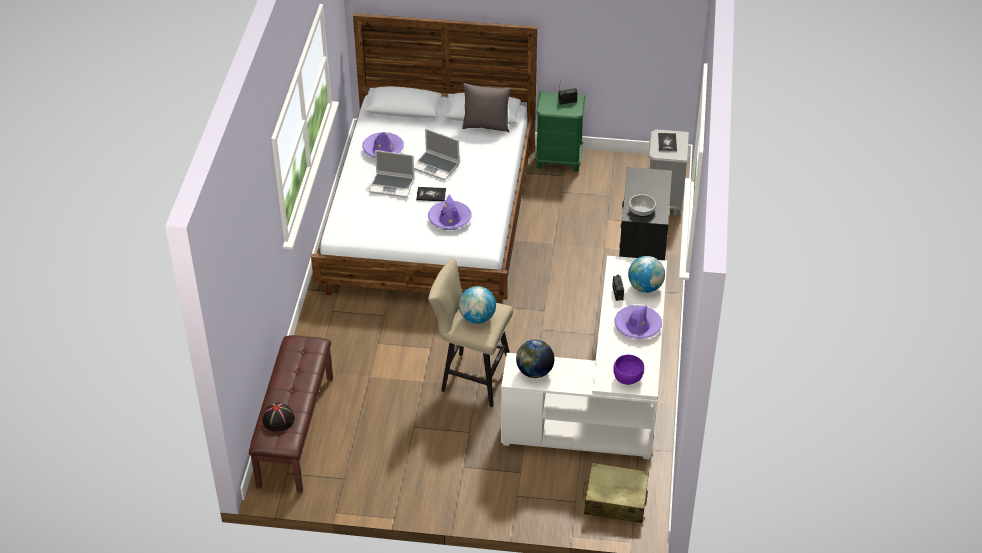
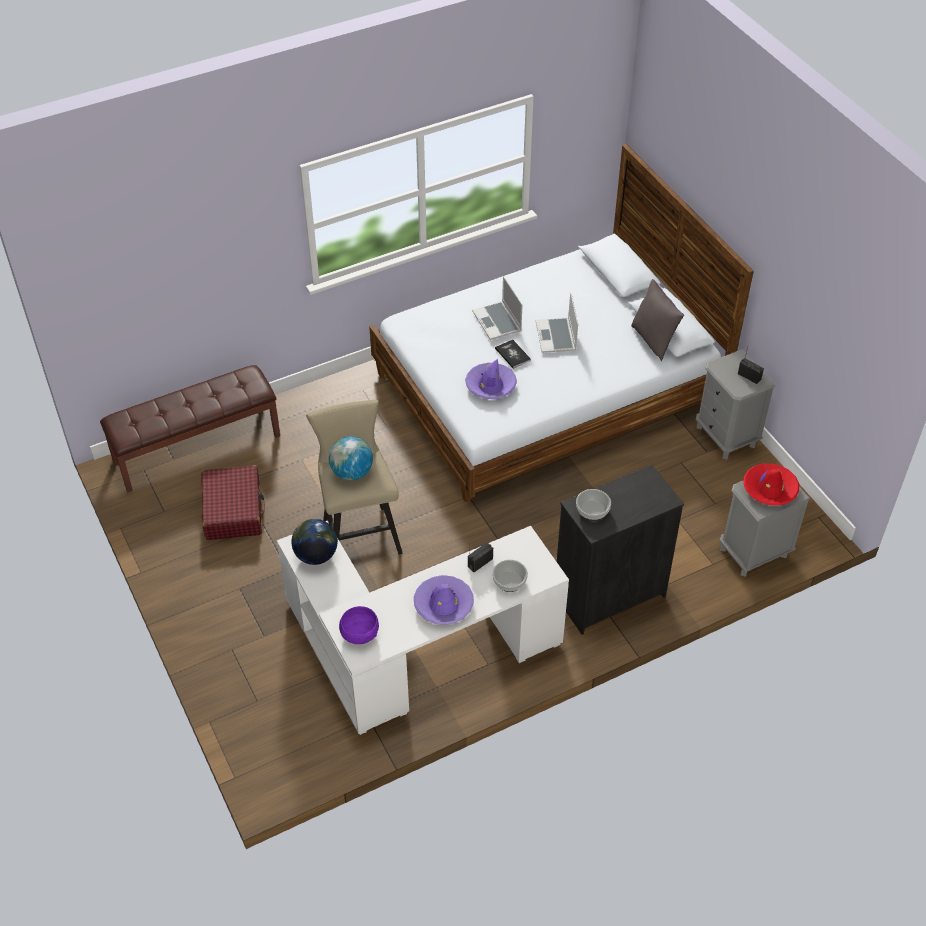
camera: 55 degrees right, 5 degrees up
(278, 420) = (145, 416): black hat -> none
(383, 150) = (542, 290): purple hat -> none
(383, 437) = (233, 510): none -> red suitcase
(559, 160) = (726, 436): green nightstand -> grey nightstand
(615, 500) = (282, 734): beige suitcase -> none
(645, 287) = (509, 581): globe -> bowl
(667, 143) = (769, 489): book -> red hat

